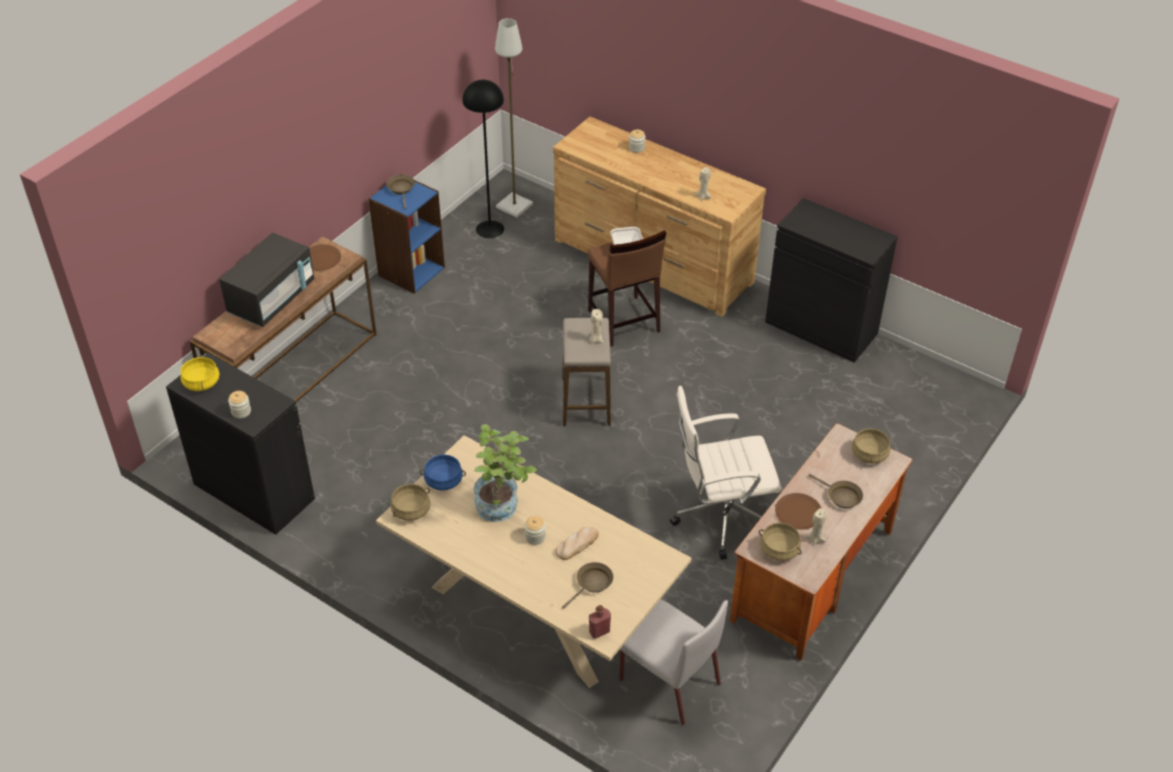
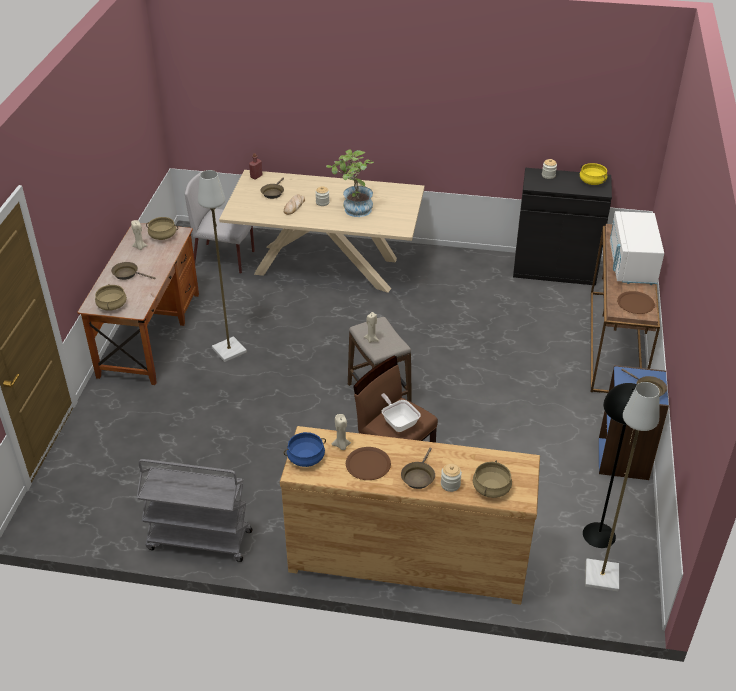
camera: 155 degrees right, 5 degrees down
(272, 298) = (631, 265): black microwave -> white microwave
(411, 511) = (407, 194): beige cooking pot -> beige cooking pot (491, 488)
(443, 481) = (402, 211): blue cooking pot -> blue cooking pot (306, 457)
(657, 159) = (418, 476): none -> brown frying pan
(721, 516) = (230, 350): white office chair -> grey floor lamp
(798, 512) = (156, 258): brown plate -> brown plate (368, 464)
(821, 328) = (198, 540): black cabinet -> grey cart

